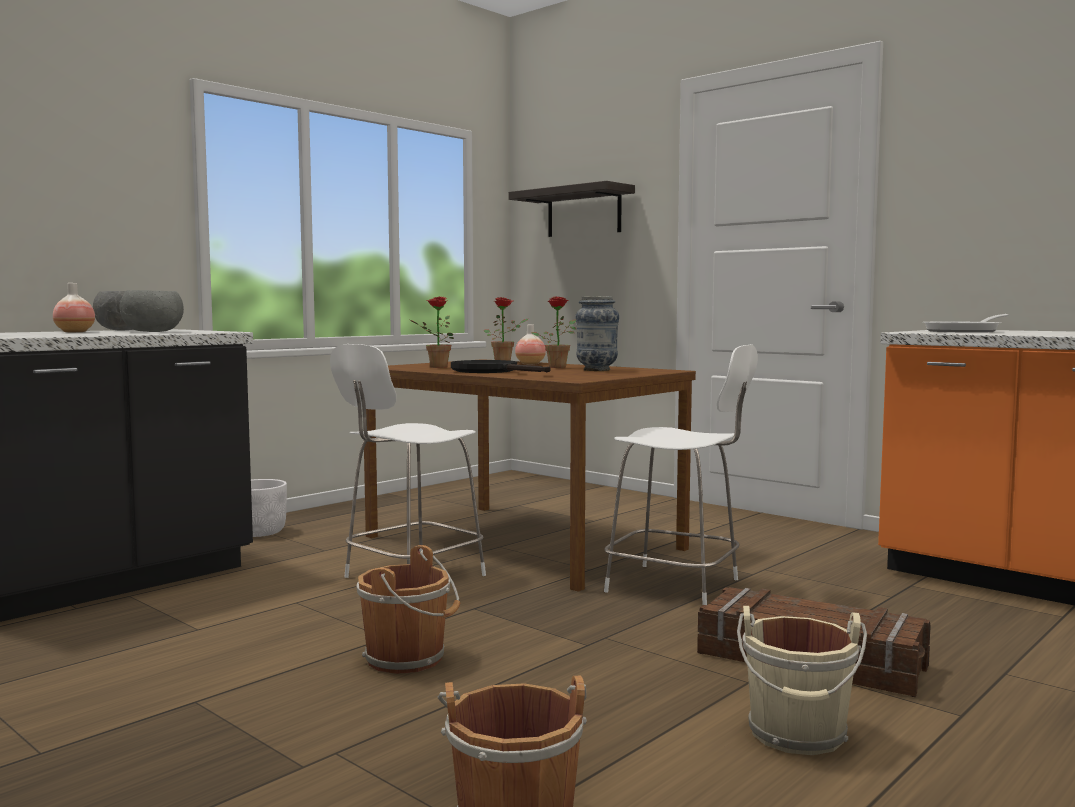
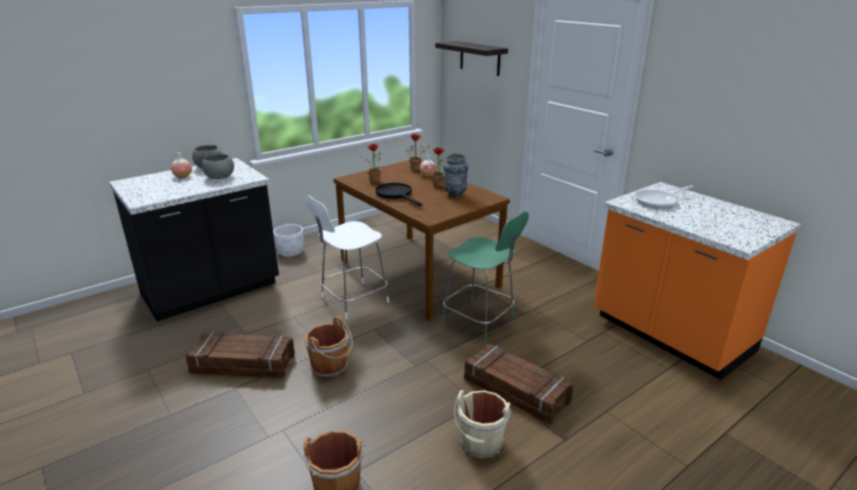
camera: 10 degrees right, 20 degrees up
(205, 668) = (243, 364): none -> crate
(677, 586) = (480, 321): white chair -> green chair

